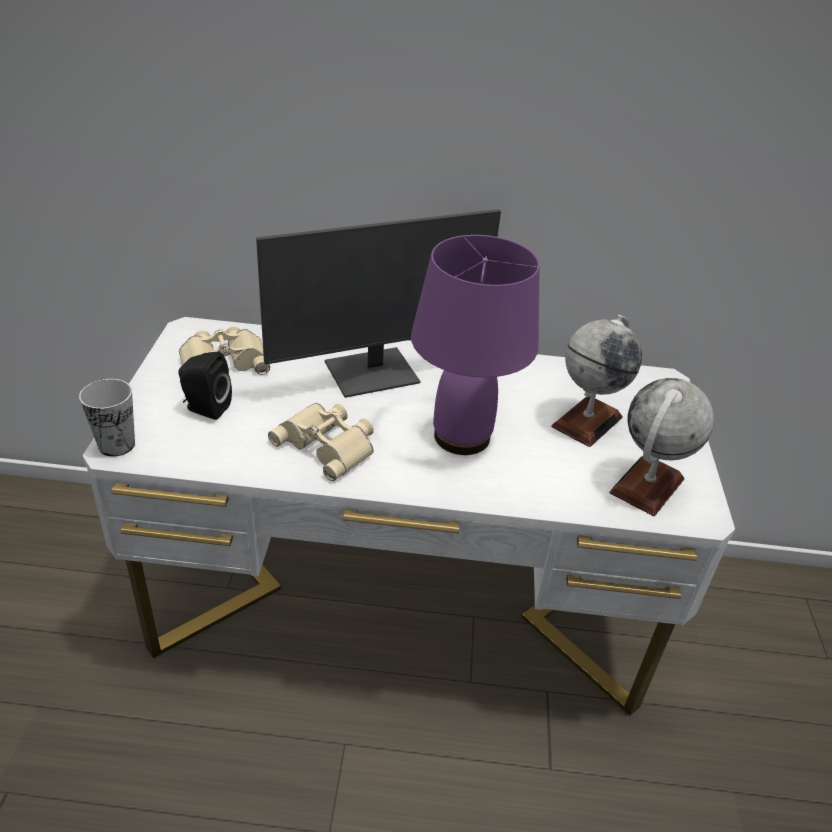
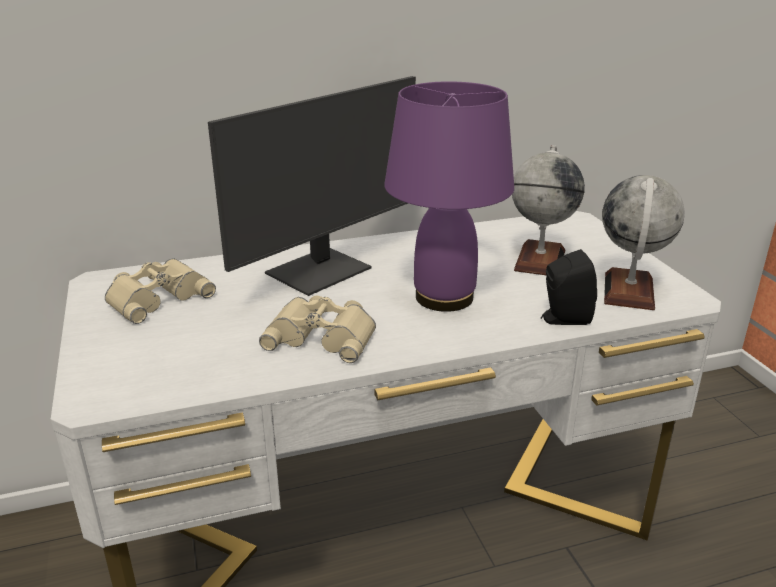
camera: 20 degrees left, 10 degrees down
(116, 445) = (87, 397): cup -> none
(205, 408) = (168, 340): black speaker -> black speaker (563, 319)

